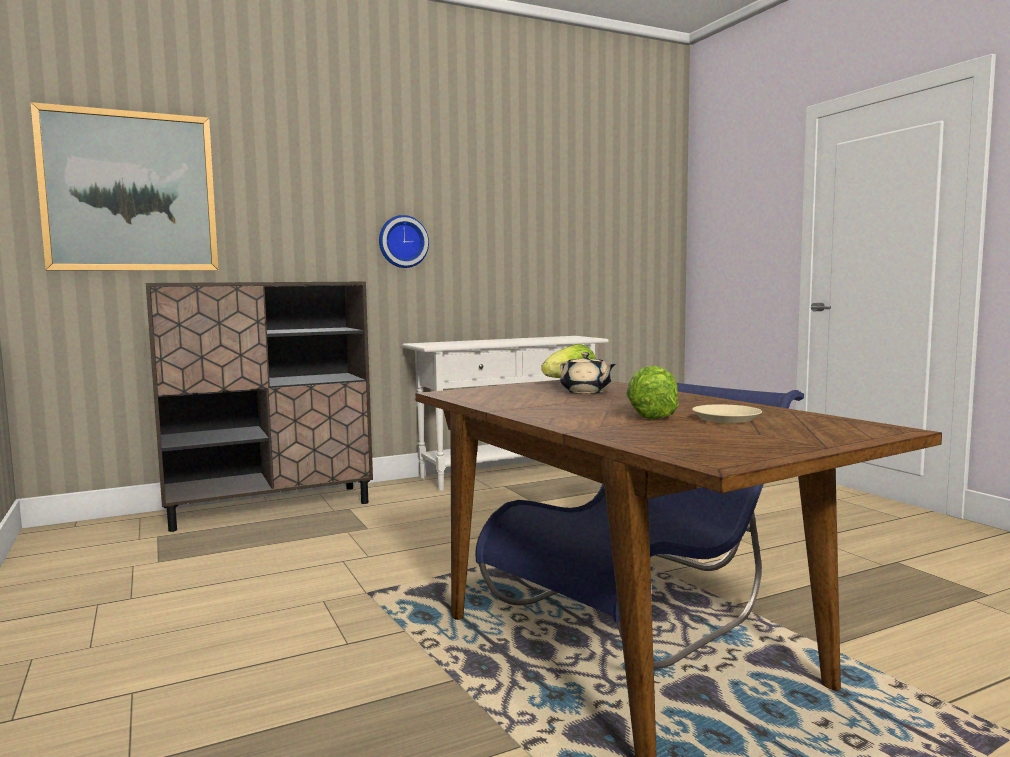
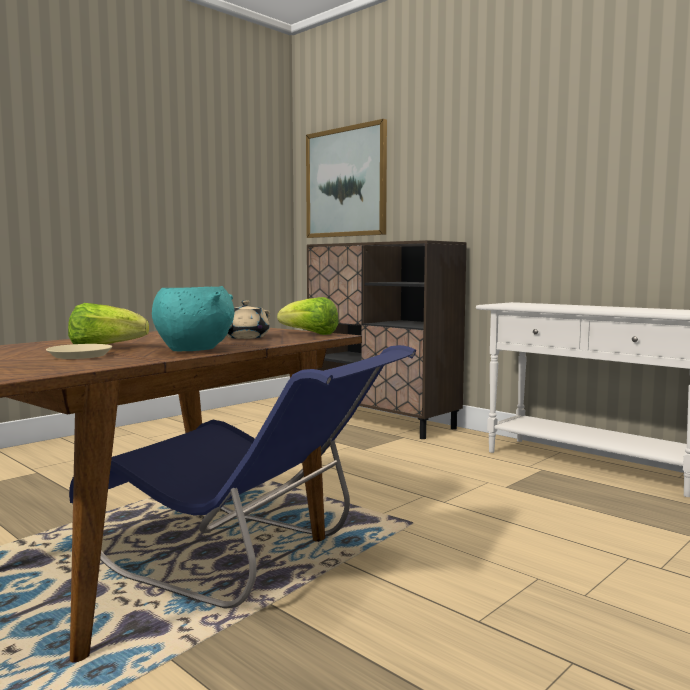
camera: 70 degrees right, 0 degrees up
(402, 242) = (520, 199): wall clock -> none
(688, 400) = (194, 350): none -> turquoise bowl

